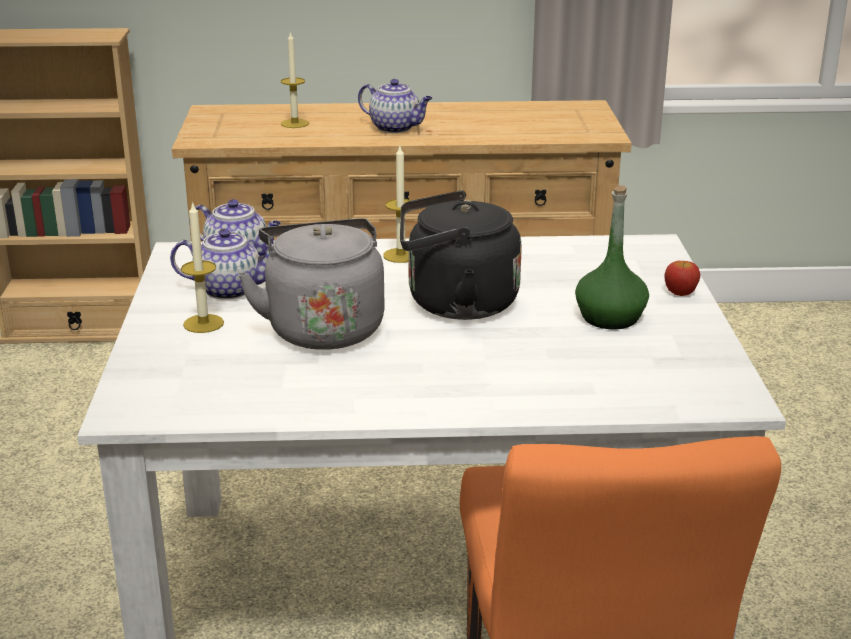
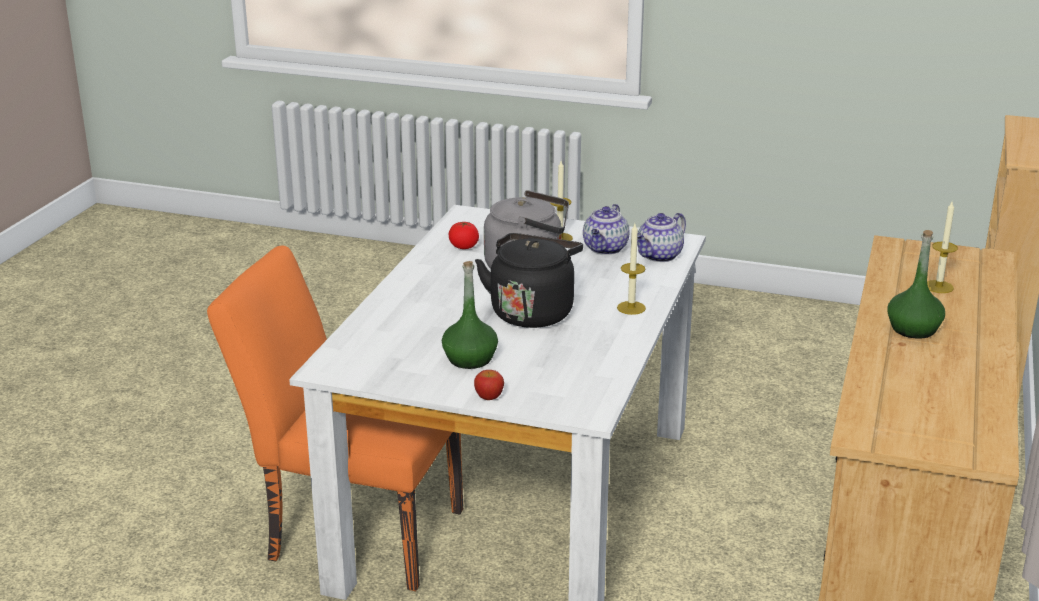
camera: 110 degrees right, 0 degrees up
(270, 387) = (463, 246): none -> tomato
(396, 128) = (913, 329): teapot -> green bottle

